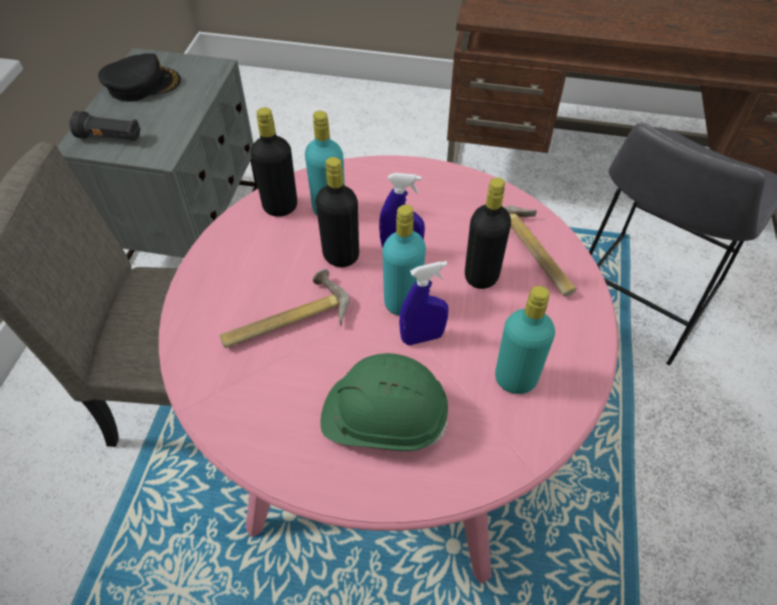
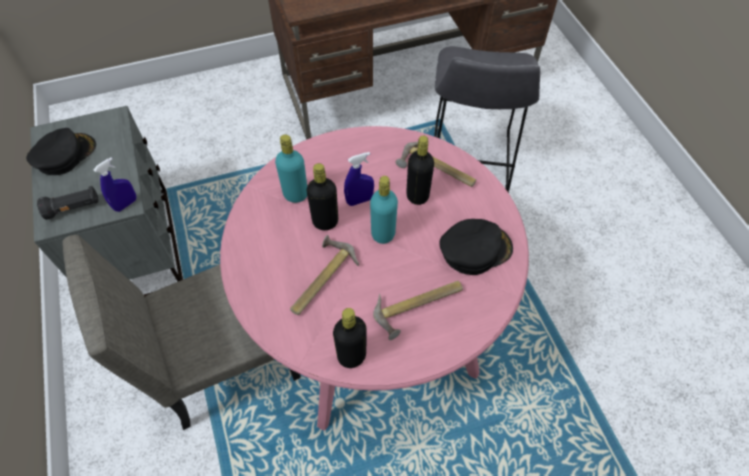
camera: 30 degrees left, 5 degrees up
(280, 207) = (261, 206): black bottle -> black bottle (351, 355)
(383, 417) = (419, 307): green hard hat -> hammer
(422, 337) = (409, 249): blue spray bottle -> blue spray bottle (126, 204)
(515, 379) = (475, 249): turquoise bottle -> black cap

